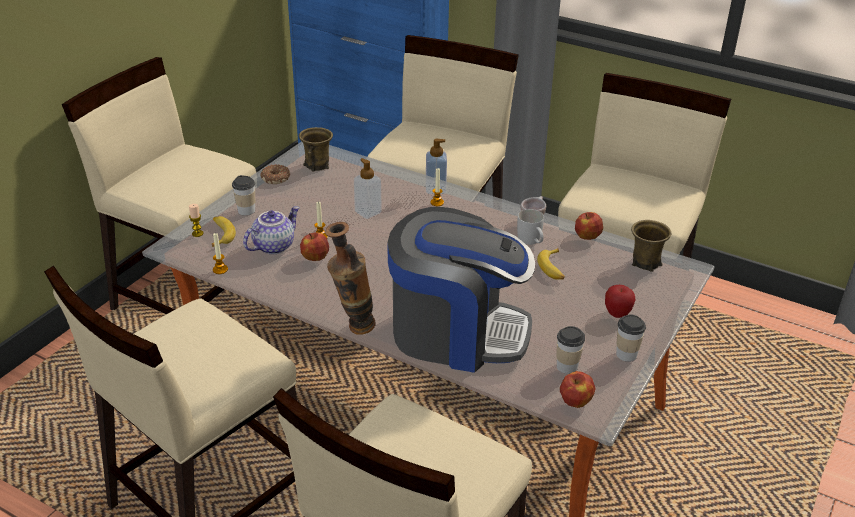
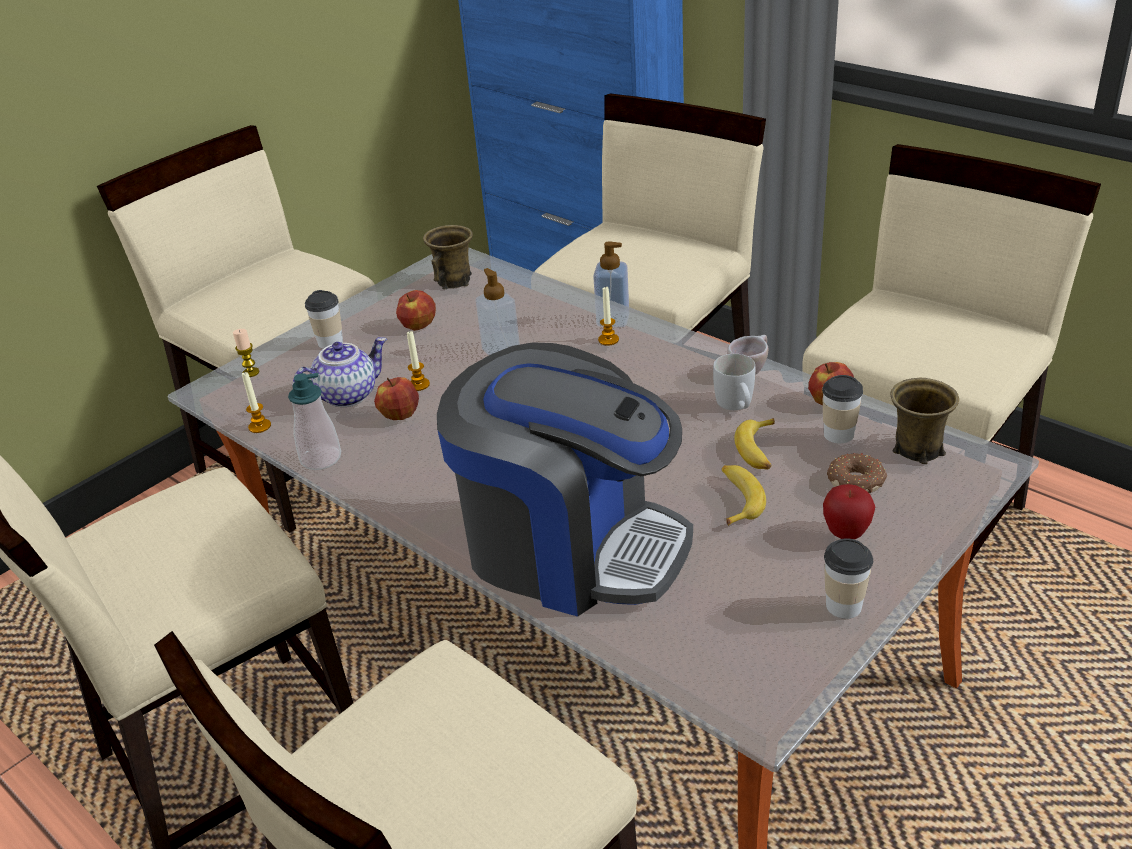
camera: 15 degrees right, 0 degrees up
(220, 234) = (281, 375): banana -> banana (737, 499)
(272, 288) = (321, 458): none -> soap dispenser
(276, 178) = (389, 298): donut -> donut (857, 481)
(353, 329) = (413, 529): vase -> none
(567, 366) = (734, 619): cup -> cup (838, 434)
(576, 401) = (733, 682): apple -> apple (418, 325)

